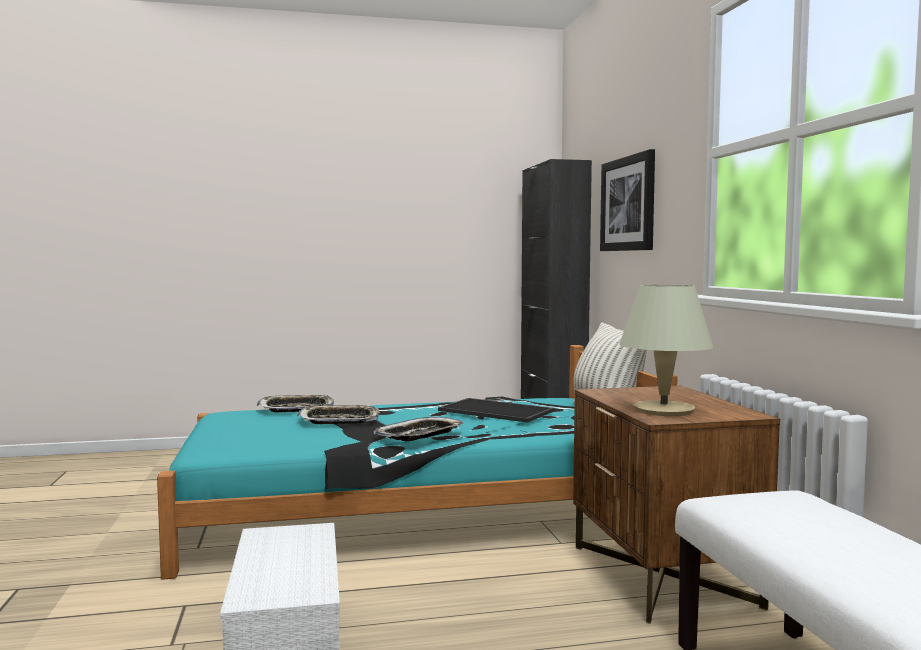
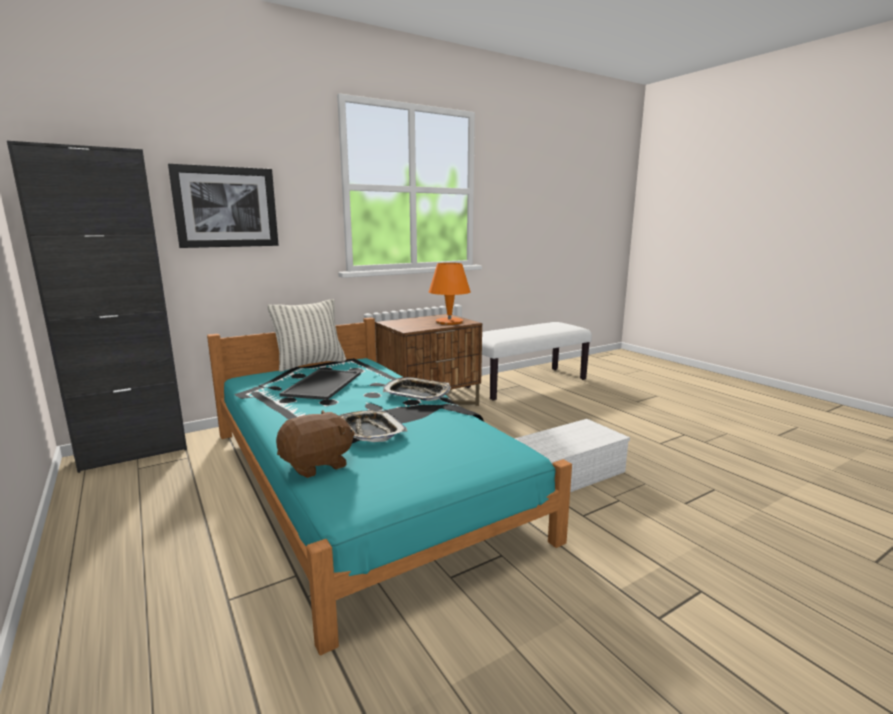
camera: 110 degrees left, 10 degrees up
(296, 409) = (317, 464): tray -> brown plush toy
(663, 410) = (449, 322): beige table lamp -> orange table lamp

